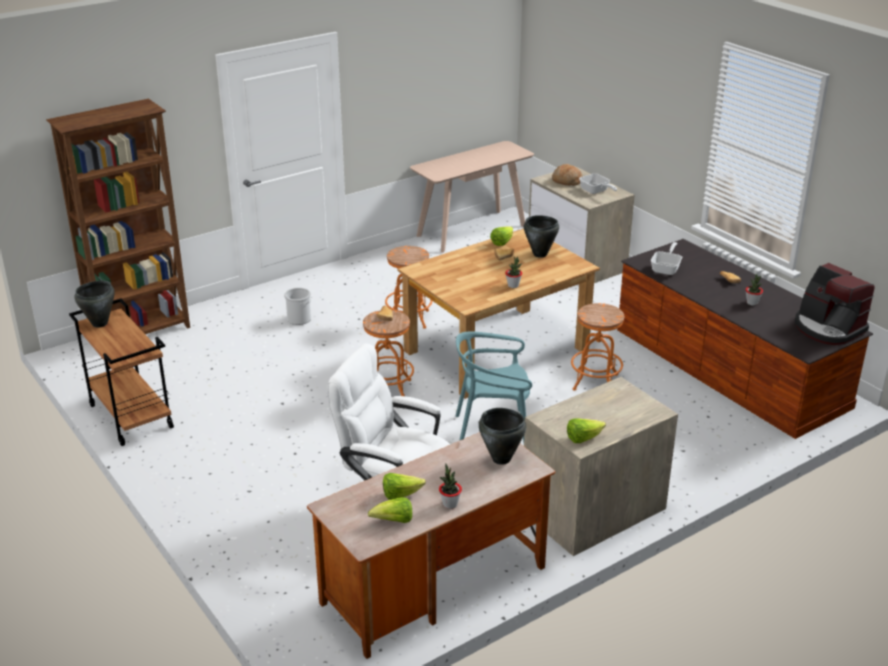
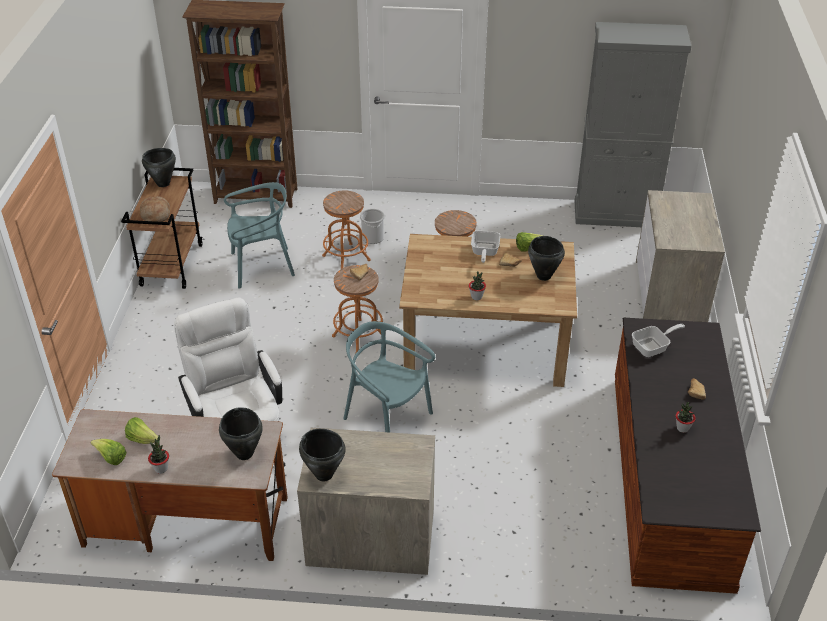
camera: 40 degrees right, 10 degrees up
(225, 380) = (261, 266): none -> turquoise chair
(471, 230) = (615, 214): beige console table -> grey cabinet
(567, 181) = (678, 208): bread -> bread (155, 215)
(583, 438) = (324, 474): lettuce -> black cooking pot
(595, 382) = (526, 422): orange stool -> orange stool (346, 258)
(596, 191) = (690, 231): frying pan -> frying pan (484, 253)
(828, 328) = (719, 498): coffee machine -> none

